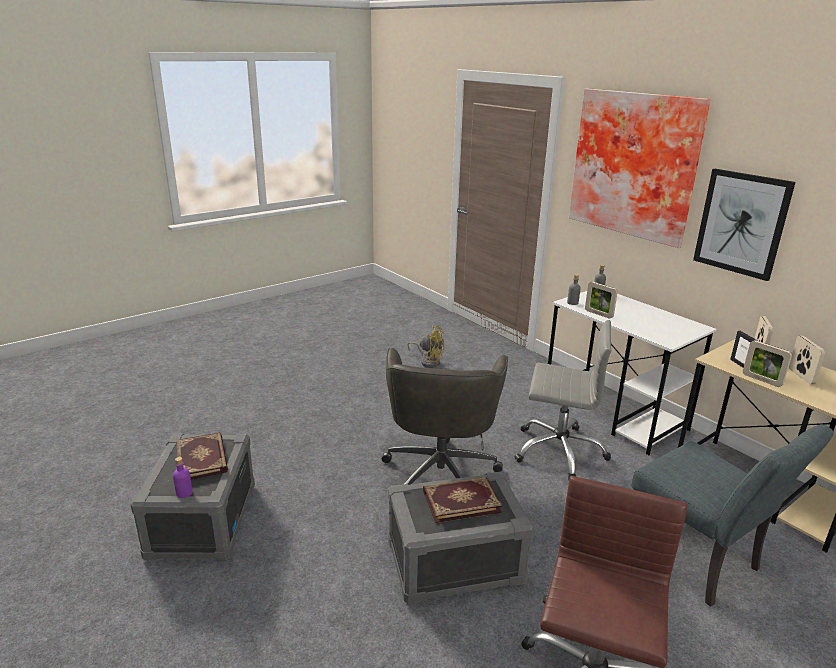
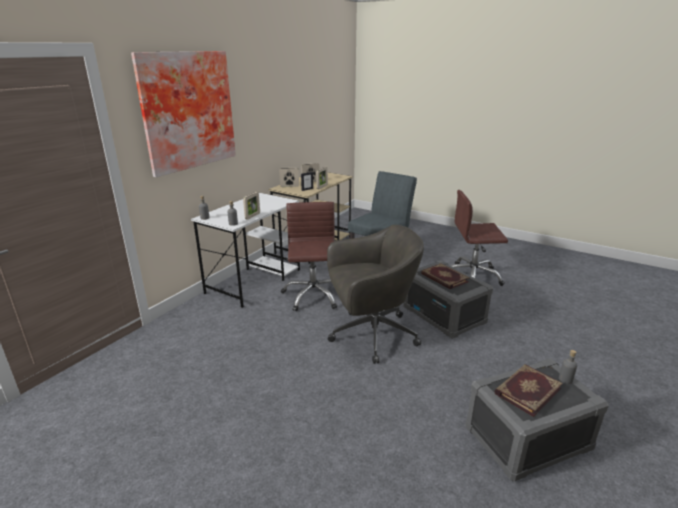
camera: 110 degrees left, 0 degrees up
(184, 493) = (565, 379): purple bottle -> grey bottle
(428, 361) = (183, 381): yellow fan -> none
(559, 451) = (313, 295): grey office chair -> brown office chair
(741, 223) = (252, 125): picture -> none

